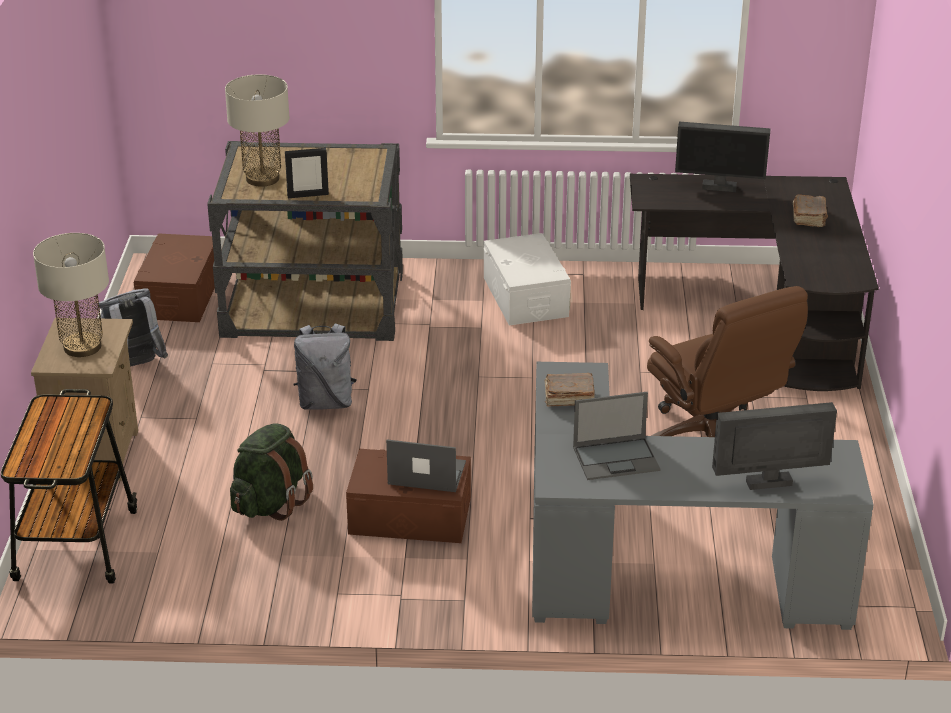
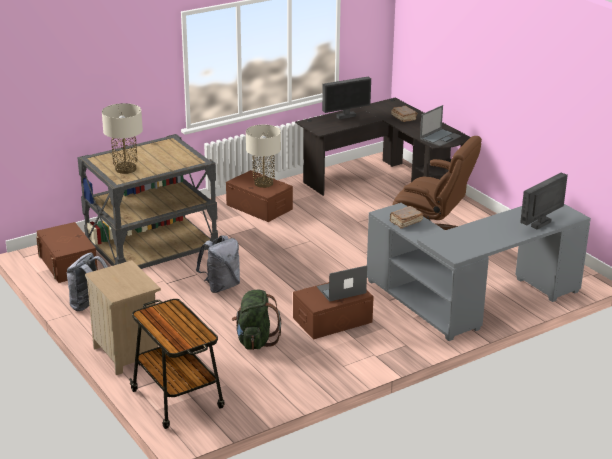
camera: 35 degrees left, 5 degrees down
(82, 347) = (124, 281): table lamp -> table lamp (263, 183)
(308, 195) = (163, 169): picture frame -> none
(525, 297) = (259, 207): white storage box -> brown storage box
(617, 458) = (467, 236): laptop -> laptop (440, 137)

